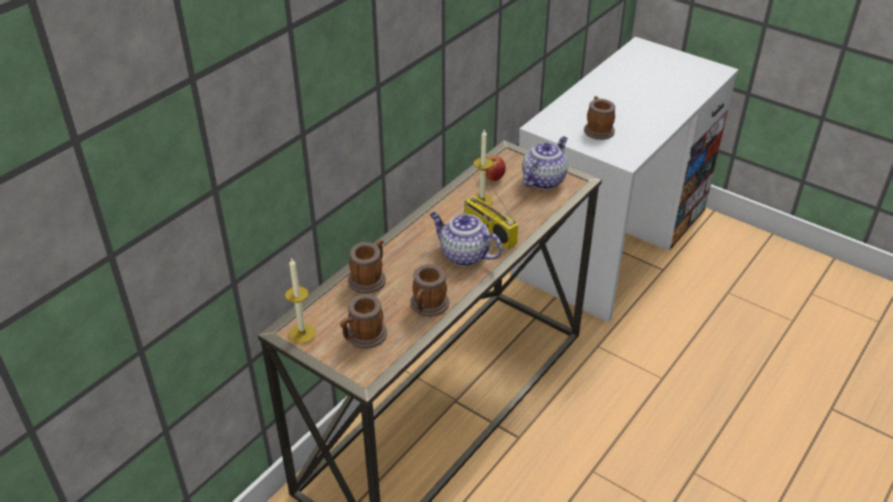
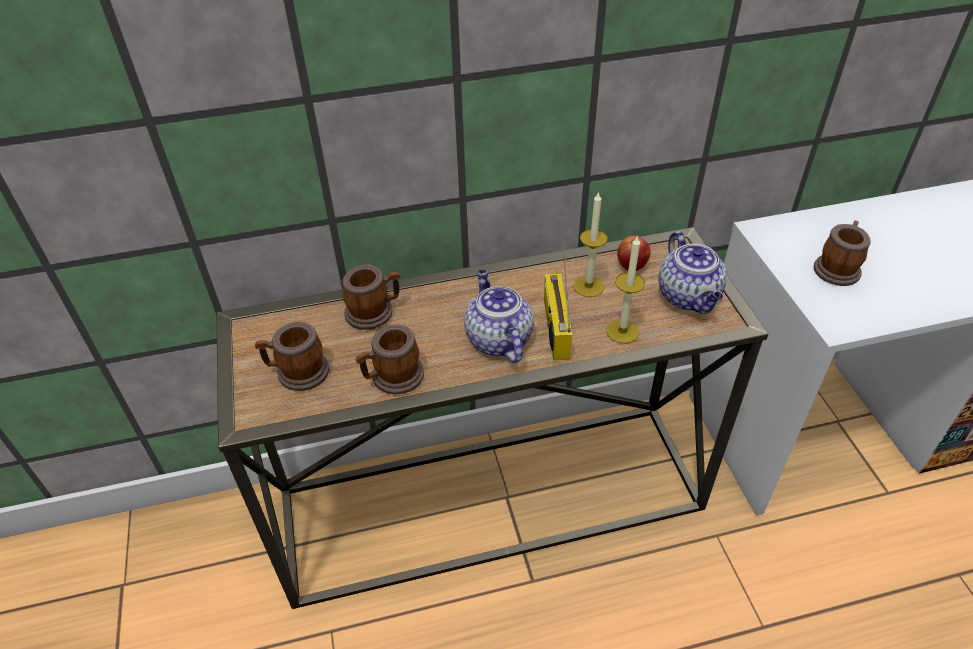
camera: 40 degrees right, 5 degrees up
(302, 333) = (250, 334): candle -> candle (622, 331)
(543, 180) = (689, 297): teapot -> teapot turned 90 degrees clockwise

